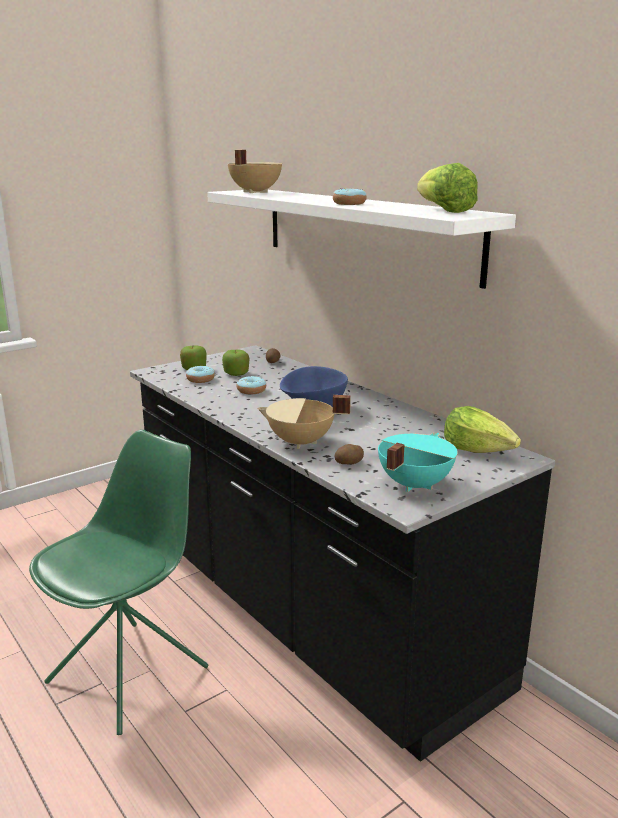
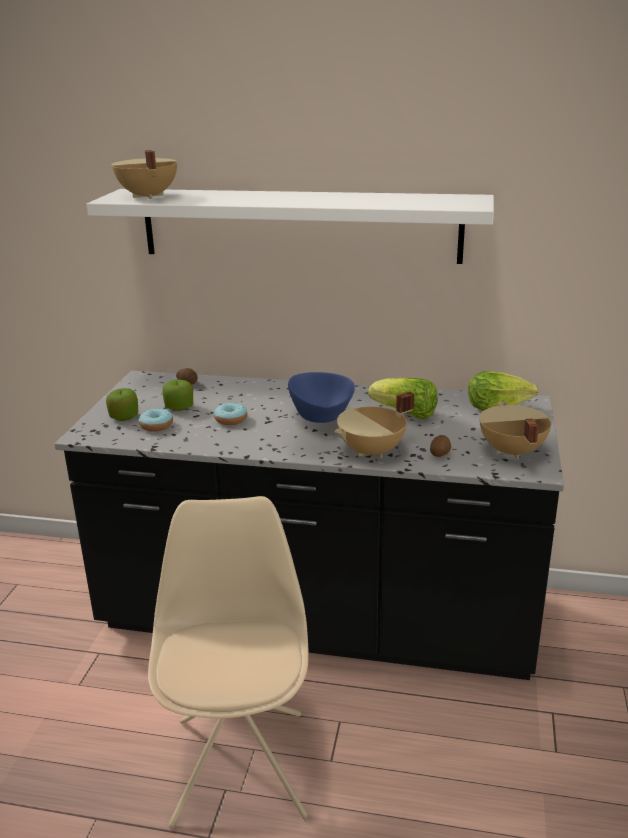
camera: 40 degrees left, 5 degrees up
(131, 673) = (240, 764): green chair -> beige chair
(349, 204) = (323, 201): donut -> none
(413, 484) = (510, 451): turquoise cooking pot -> beige cooking pot
(443, 211) = (436, 199): lettuce -> lettuce (405, 414)

